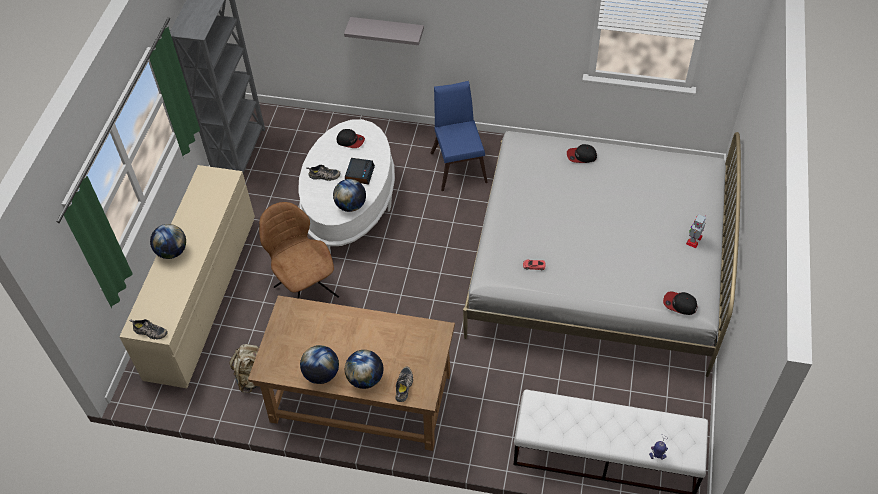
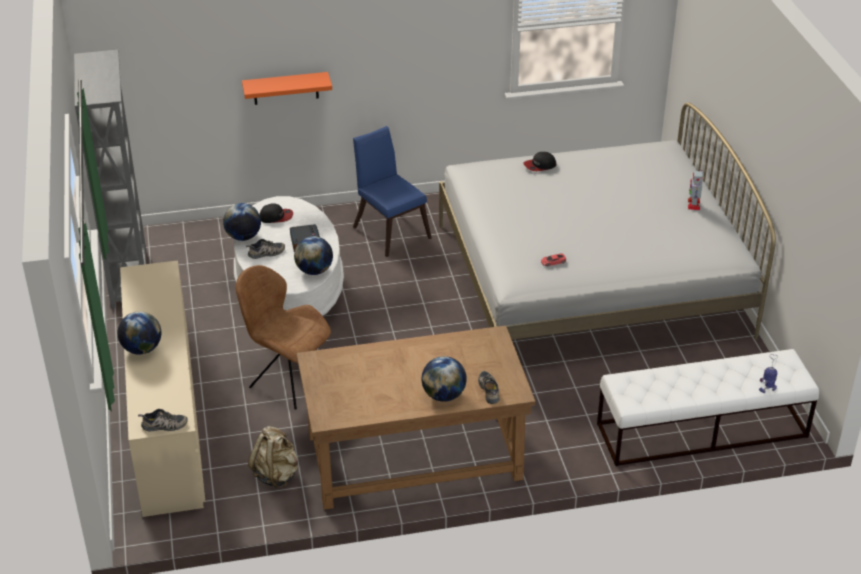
camera: 25 degrees left, 15 degrees down
(321, 374) = (393, 405): globe -> globe (243, 237)
(387, 30) = (286, 88): grey shelf -> orange shelf
(679, 304) = (714, 256): cap -> none

